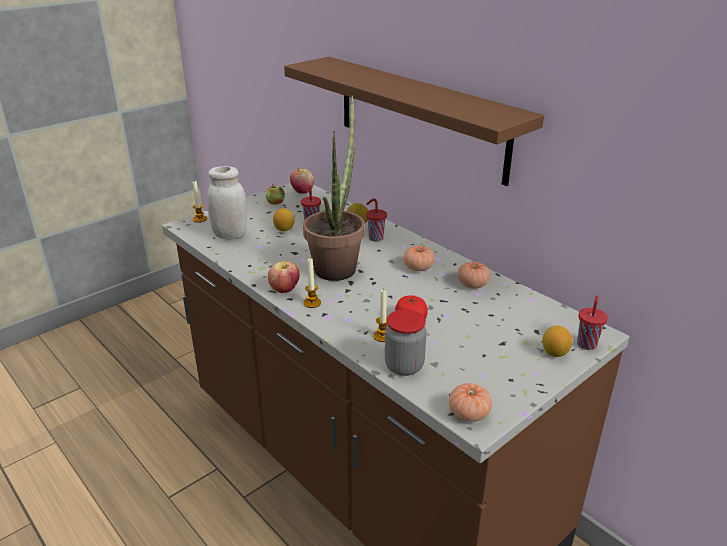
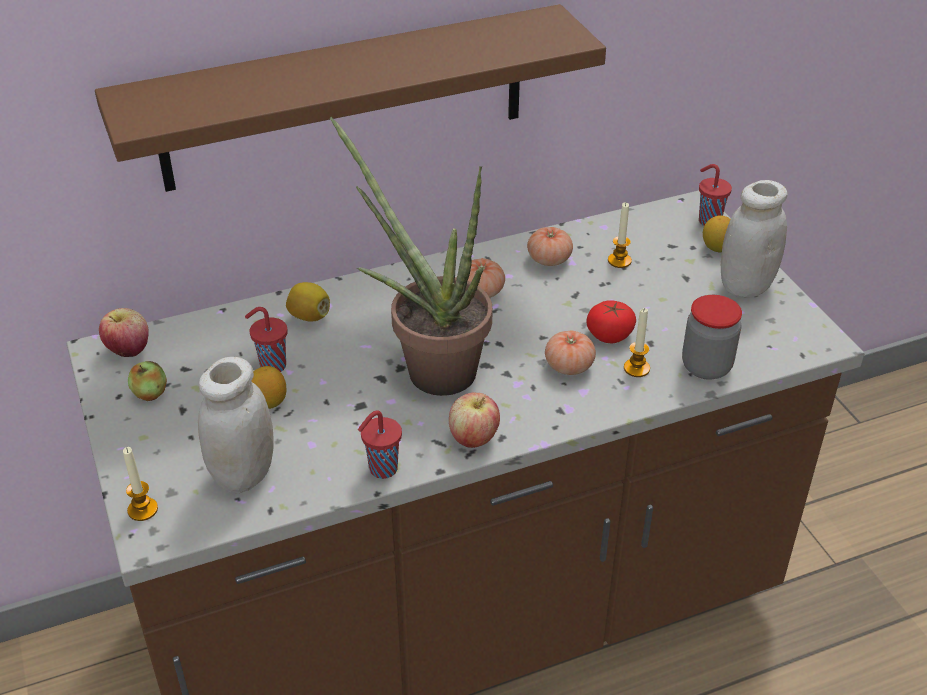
camera: 70 degrees left, 10 degrees up
(312, 303) = (526, 416): candle -> candle (619, 261)
(375, 238) = (367, 309): red cup -> red cup (381, 470)
(469, 413) = (805, 342): tomato -> tomato (569, 366)
(517, 373) = (745, 286): none -> white jar

